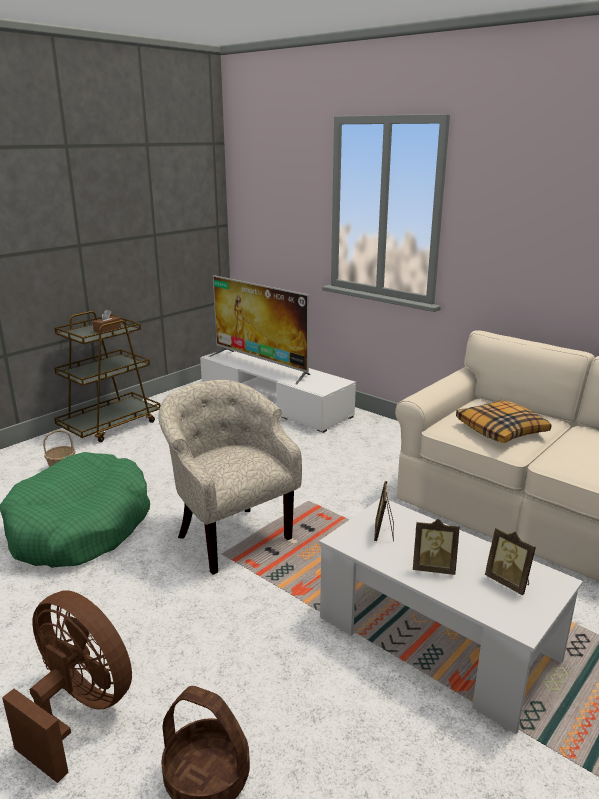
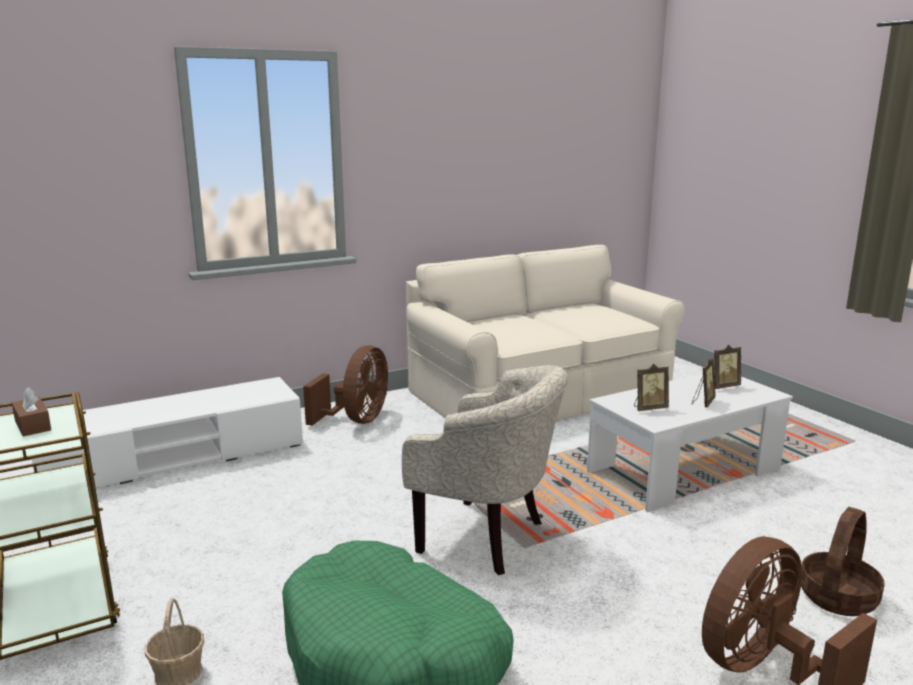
camera: 70 degrees left, 5 degrees down
(229, 535) = (488, 538): beige armchair -> beige armchair turned 135 degrees counterclockwise
(261, 365) = (144, 413): television -> none
(383, 441) = (357, 420): none -> brown fan
(384, 533) = (649, 408): picture frame -> picture frame turned 45 degrees counterclockwise
(501, 430) = (528, 330): pillow -> none

